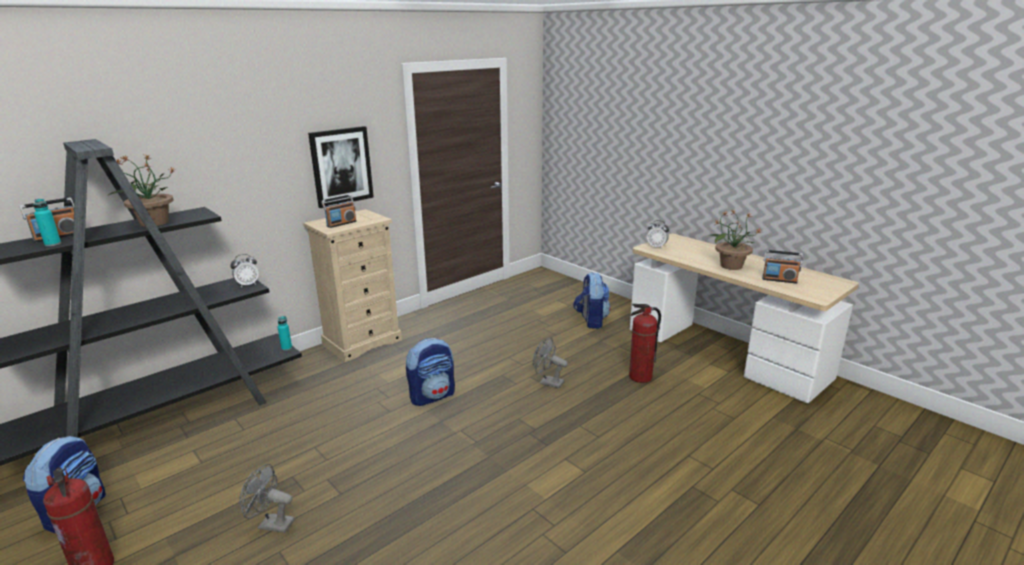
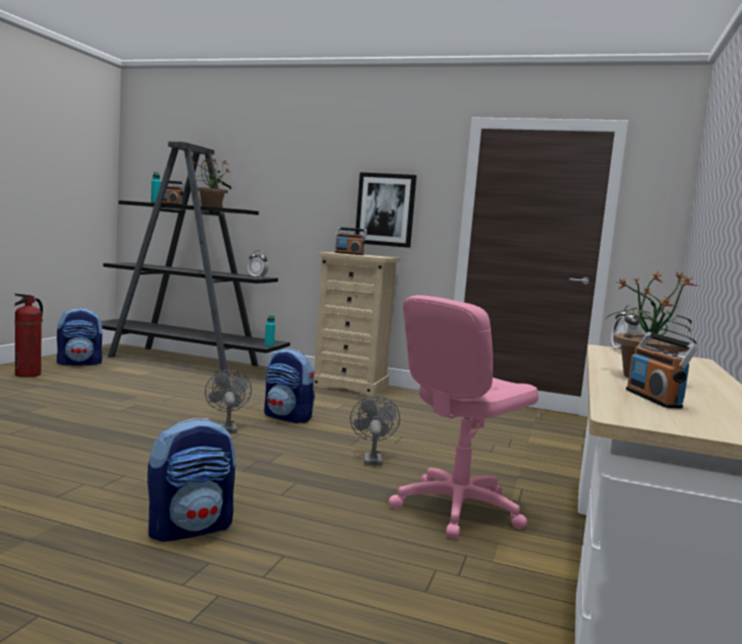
camera: 60 degrees right, 15 degrees down
(271, 524) = (77, 399): grey fan -> grey fan (226, 427)
(591, 321) = (562, 466): backpack -> backpack (190, 528)
(640, 377) = (456, 508): fire extinguisher -> pink office chair

